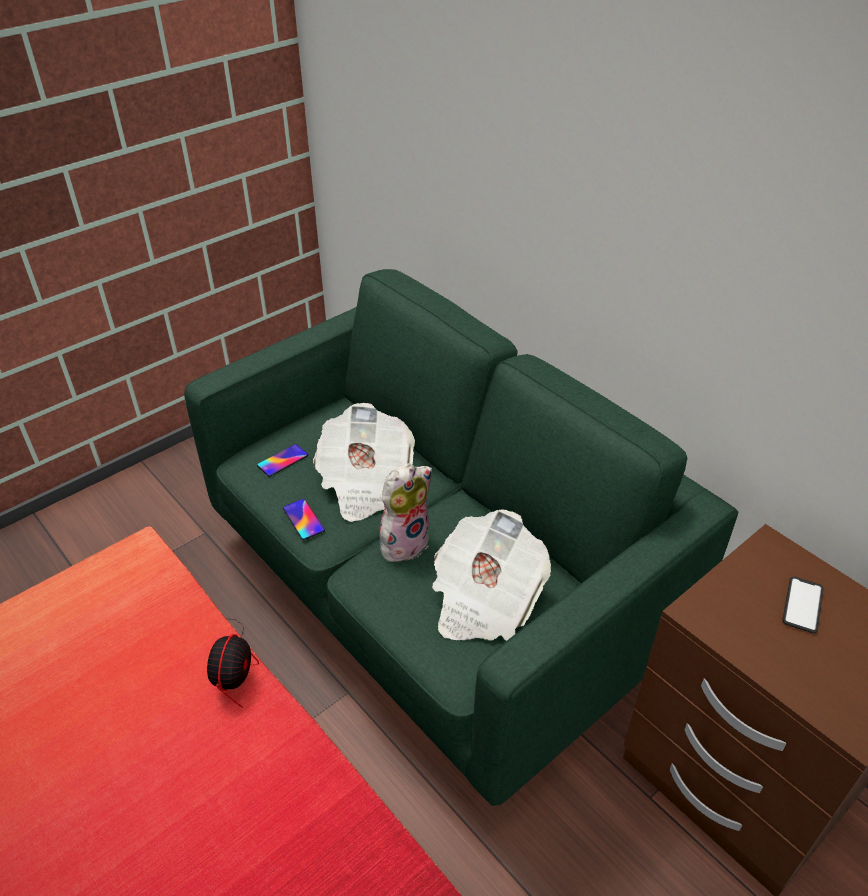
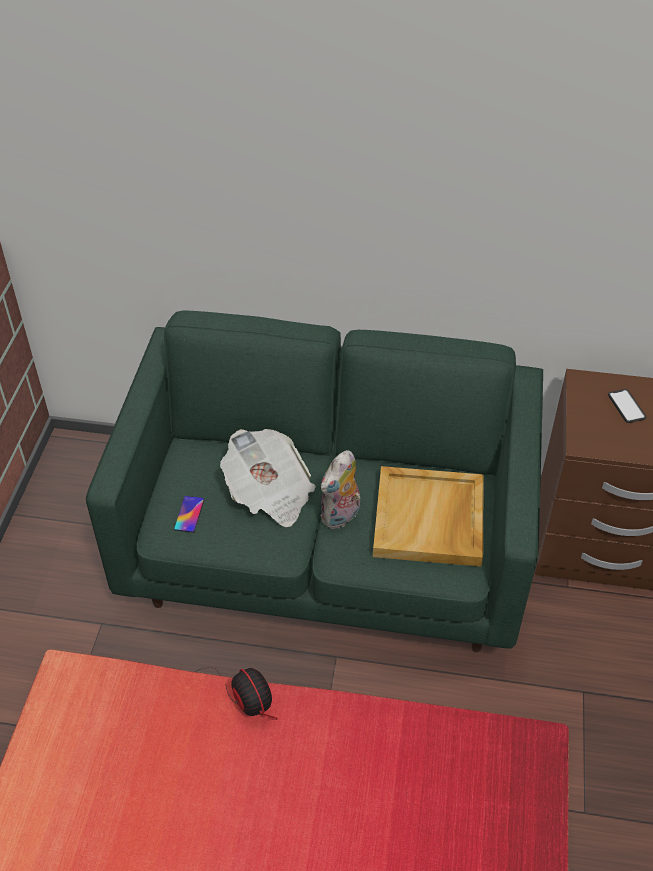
camera: 40 degrees left, 5 degrees up
(303, 519) = (256, 546): phone -> none
(404, 542) = (341, 516): plush toy -> plush toy turned 150 degrees counterclockwise
(484, 599) = (430, 520): newspaper -> beige tray

